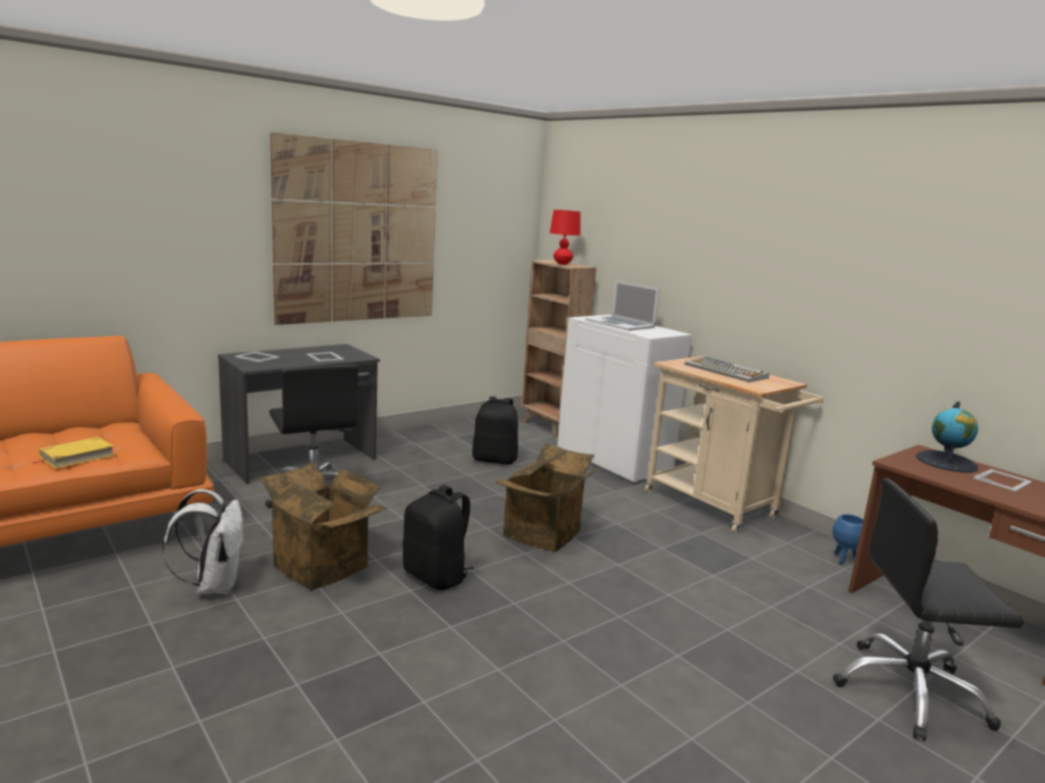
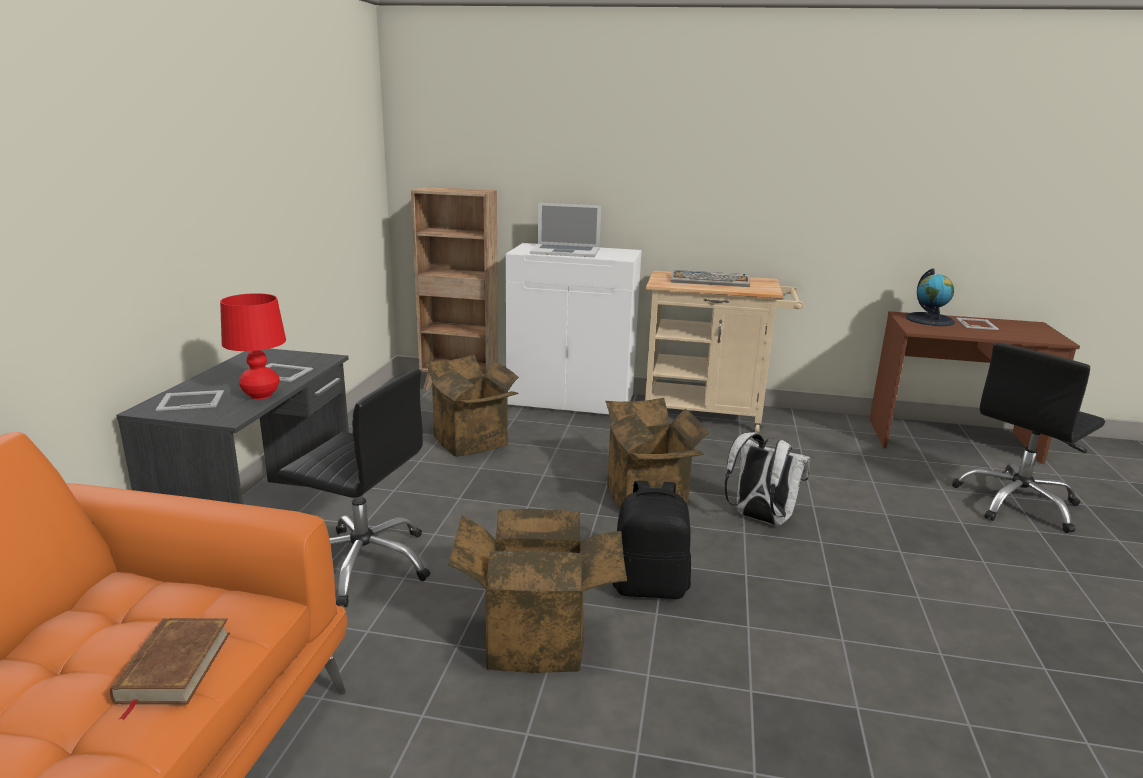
camera: 40 degrees left, 5 degrees up
(77, 456) = (173, 667): yellow book -> brown book
(214, 585) = (473, 736): white backpack -> white backpack (759, 518)
(358, 233) = (238, 180): picture -> none
(495, 460) = (474, 440): black backpack -> cardboard box
(562, 264) = (456, 190): red table lamp -> red table lamp (261, 395)
(843, 560) = (841, 424): blue planter -> none

